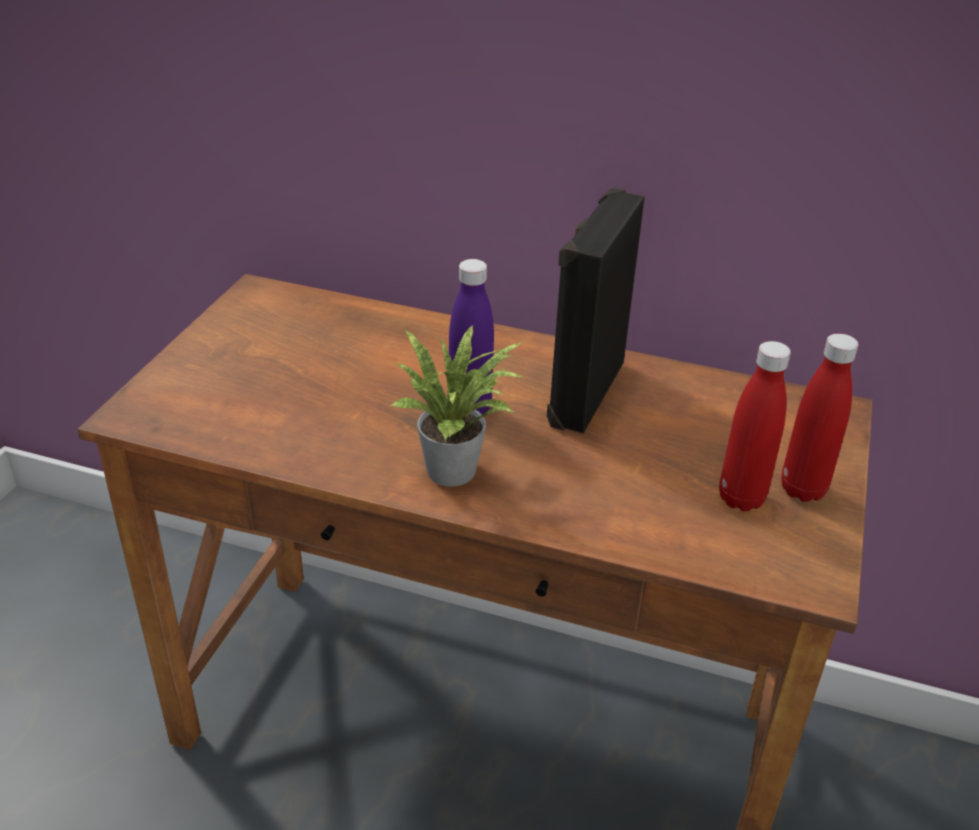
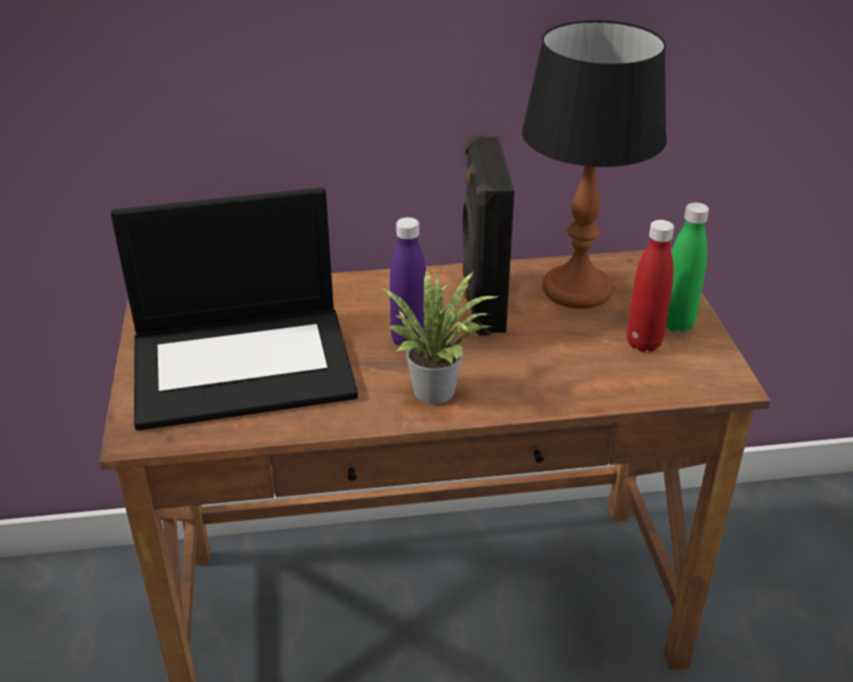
camera: 25 degrees left, 0 degrees up
(285, 380) = (245, 364): none -> laptop
(707, 412) = (577, 290): none -> table lamp
(802, 489) = (676, 324): red bottle -> green bottle

